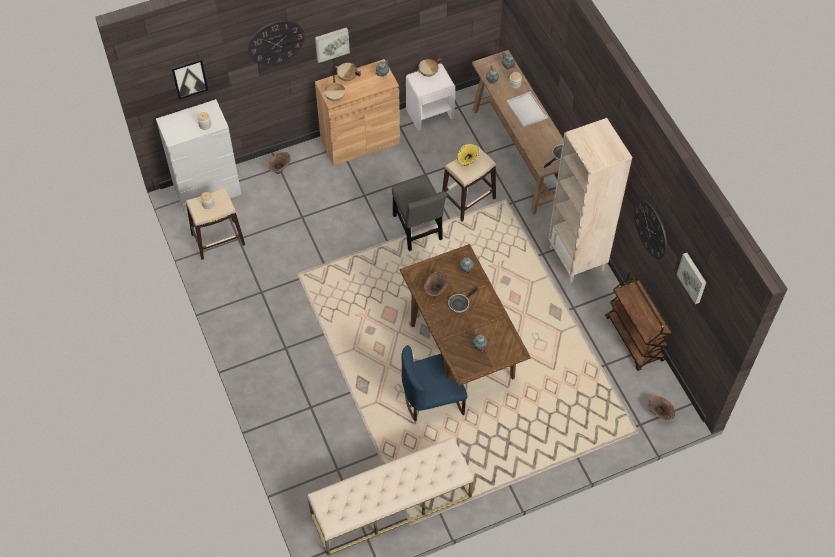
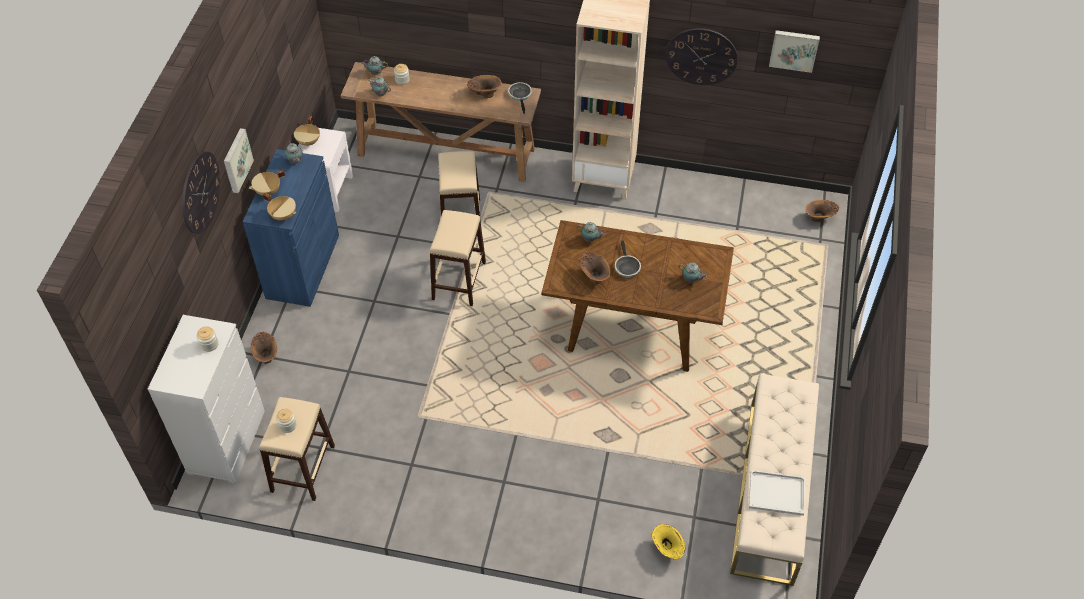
camera: 55 degrees left, 5 degrees down
(189, 78) = (153, 304): picture -> none
(360, 141) = (302, 266): brown cabinet -> blue cabinet
(418, 230) = (459, 280): grey chair -> beige stool
(432, 400) = (672, 384): blue chair -> none
(467, 162) = (453, 171): yellow vase -> yellow vase (667, 550)
(526, 109) = (441, 89): white tray -> white tray (775, 494)
(543, 136) = (484, 94): none -> brown vase
(634, 339) = (726, 190): brown cart -> none

